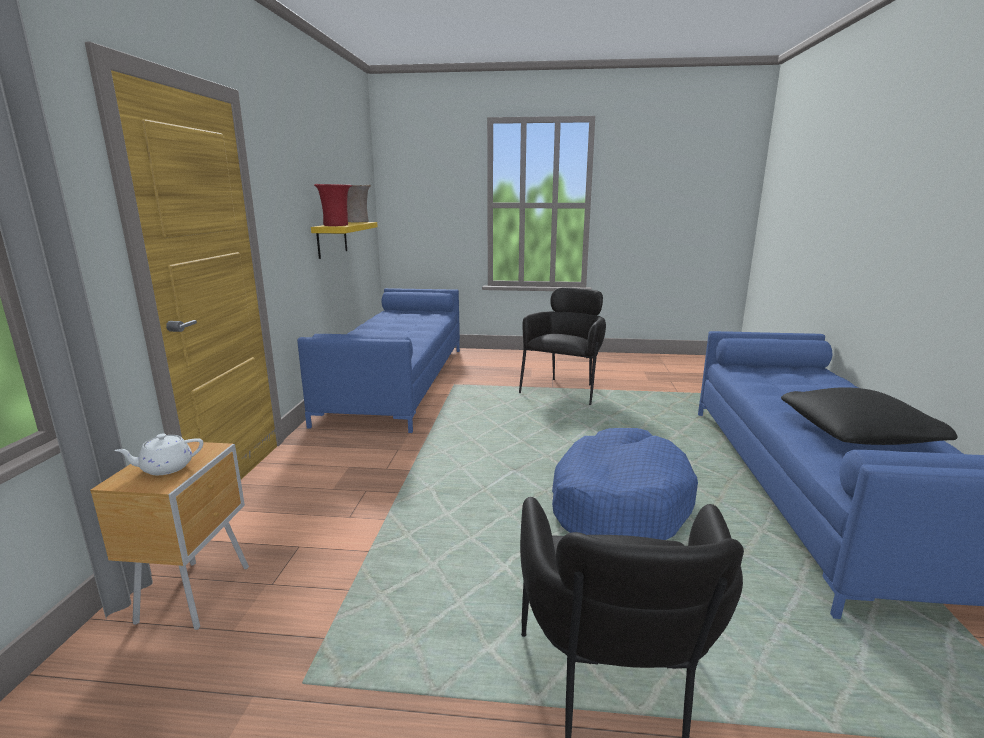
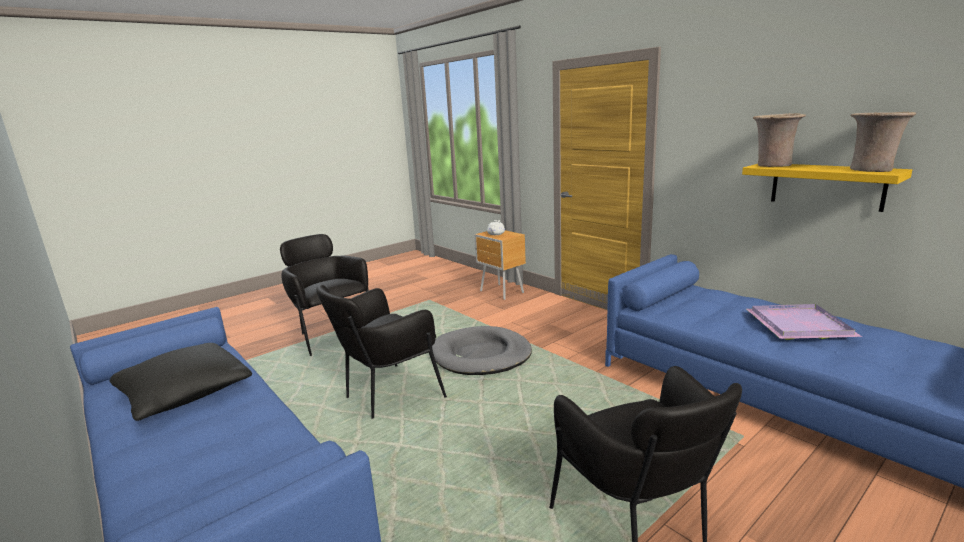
camera: 135 degrees right, 0 degrees up
(337, 225) = (772, 166): red vase -> beige vase
(389, 327) = (800, 324): none -> purple tray
(469, 494) = (481, 355): none -> grey dog bed
(618, 503) = (387, 395): blue dog bed -> black armchair

